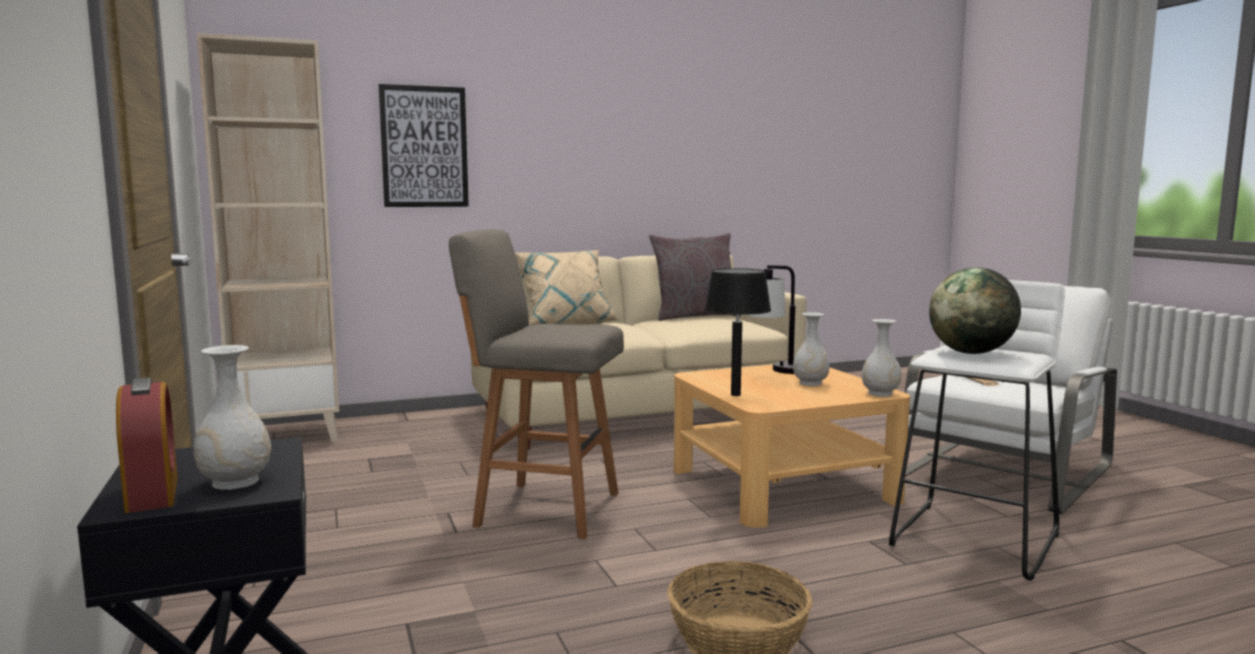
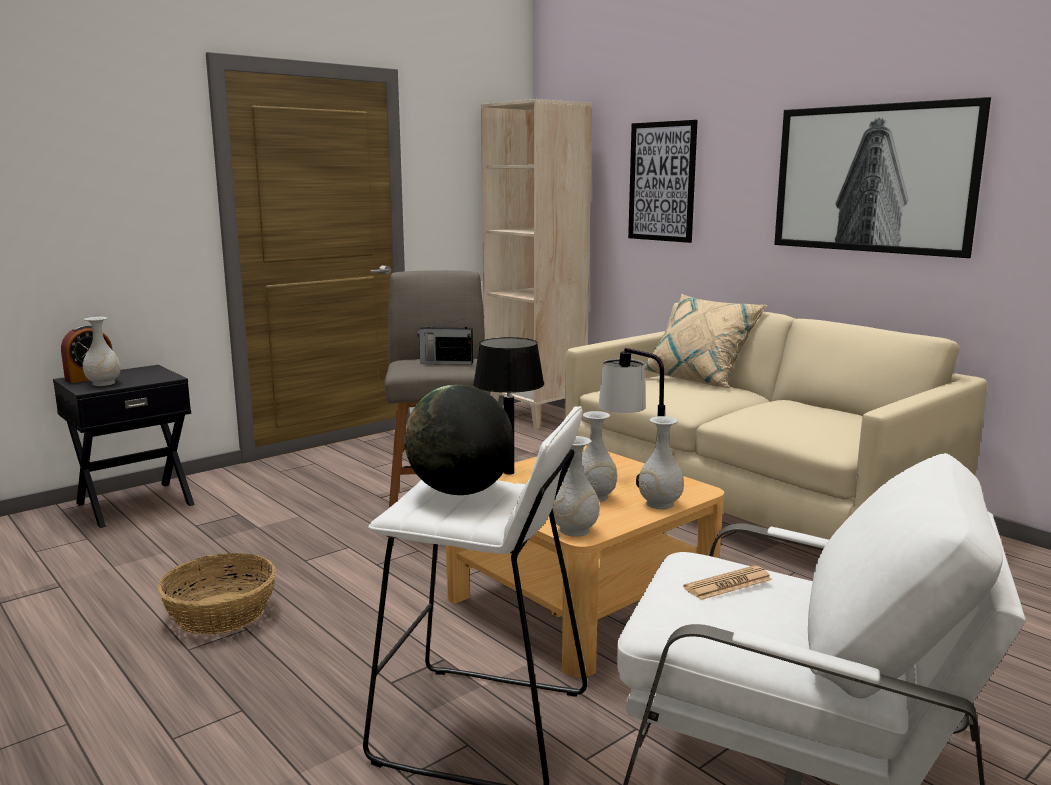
camera: 70 degrees right, 5 degrees up
(562, 326) = (445, 363): none -> radio
(635, 147) = (872, 179): none -> picture
(694, 316) = (843, 411): grey pillow -> none
(831, 374) = (660, 504): none -> white vase

